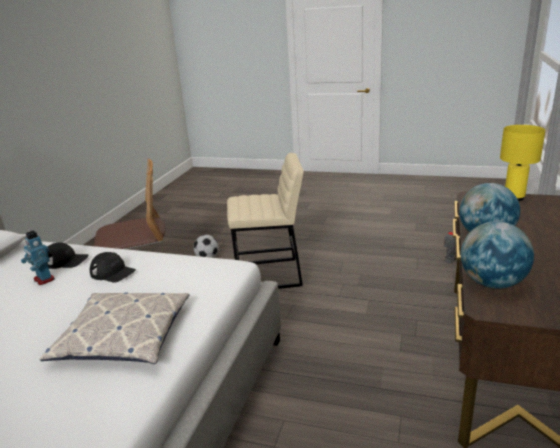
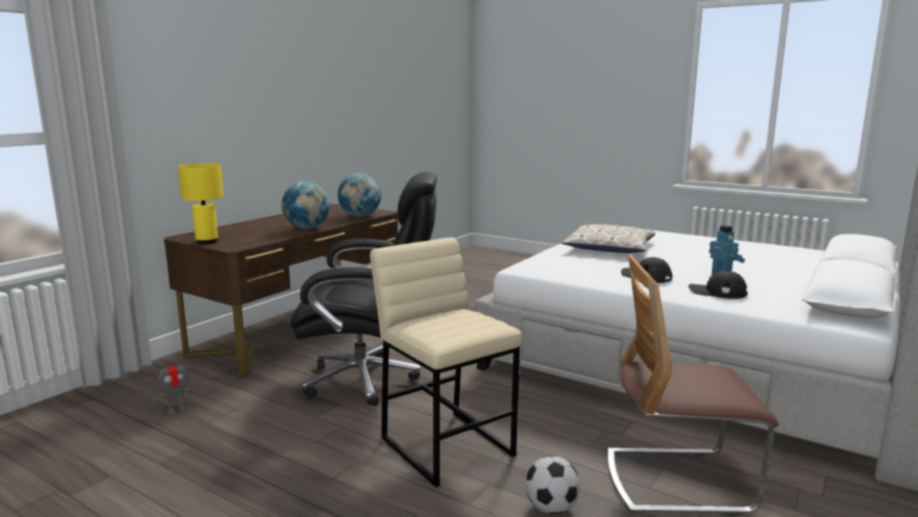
camera: 165 degrees left, 10 degrees down
(270, 275) = (445, 445): beige chair -> beige chair turned 45 degrees clockwise
(359, 309) = (368, 380): none -> black office chair

